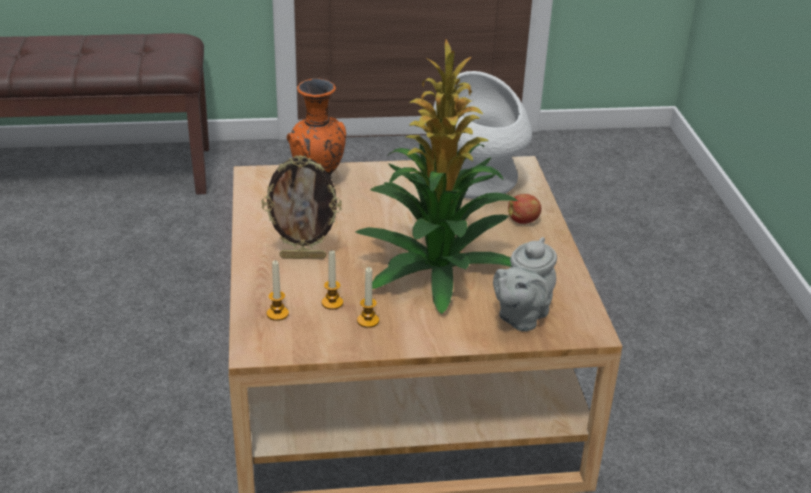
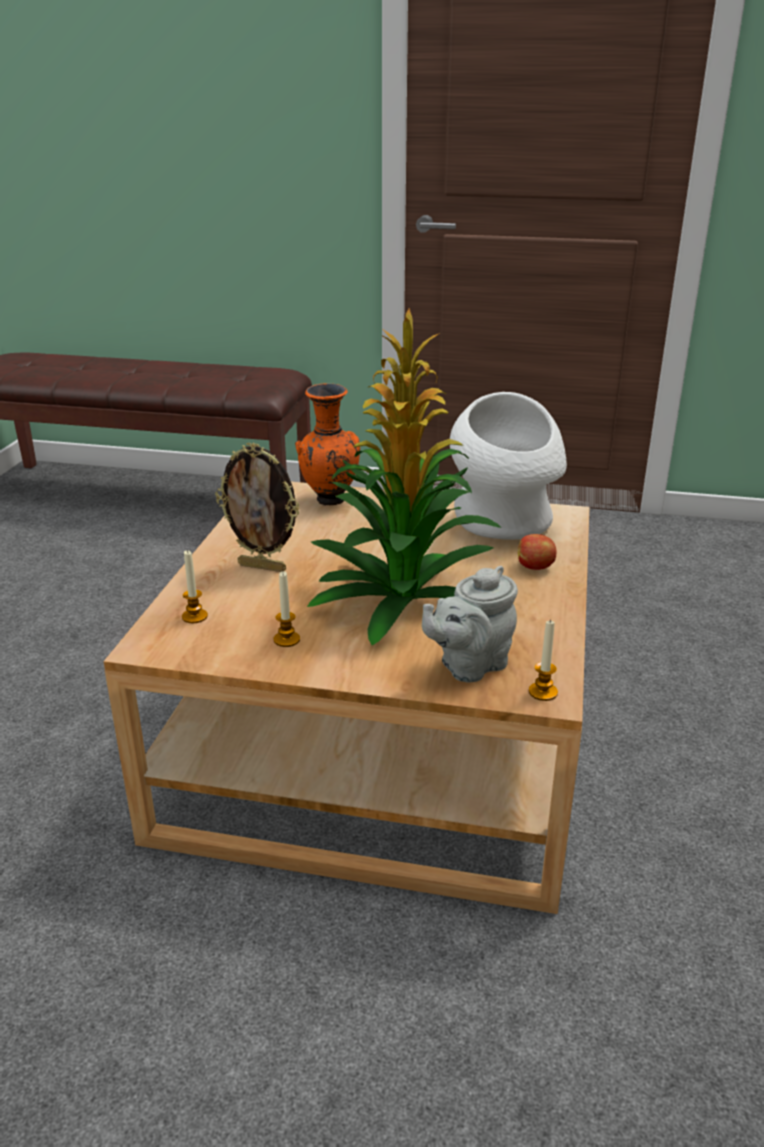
camera: 20 degrees right, 5 degrees down
(332, 303) = (260, 615): candle -> candle (543, 692)

